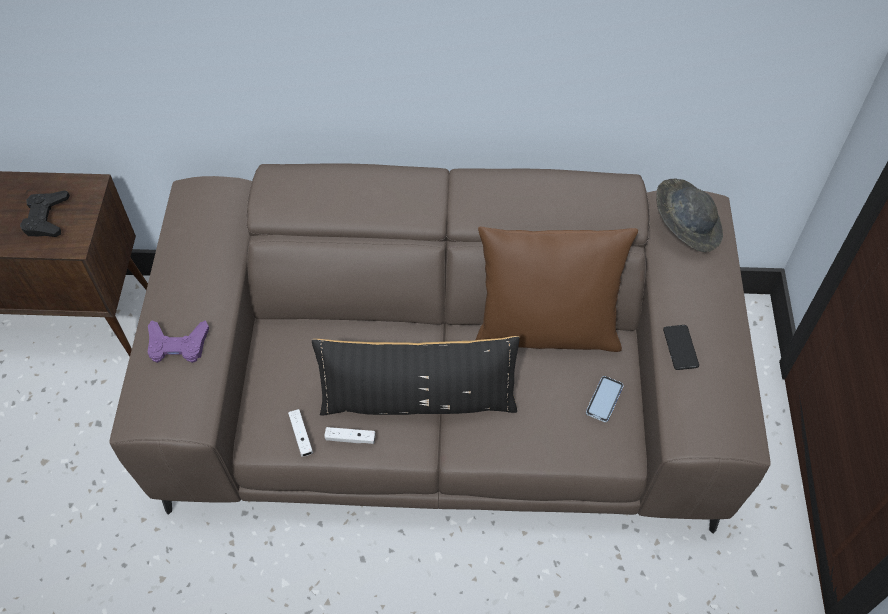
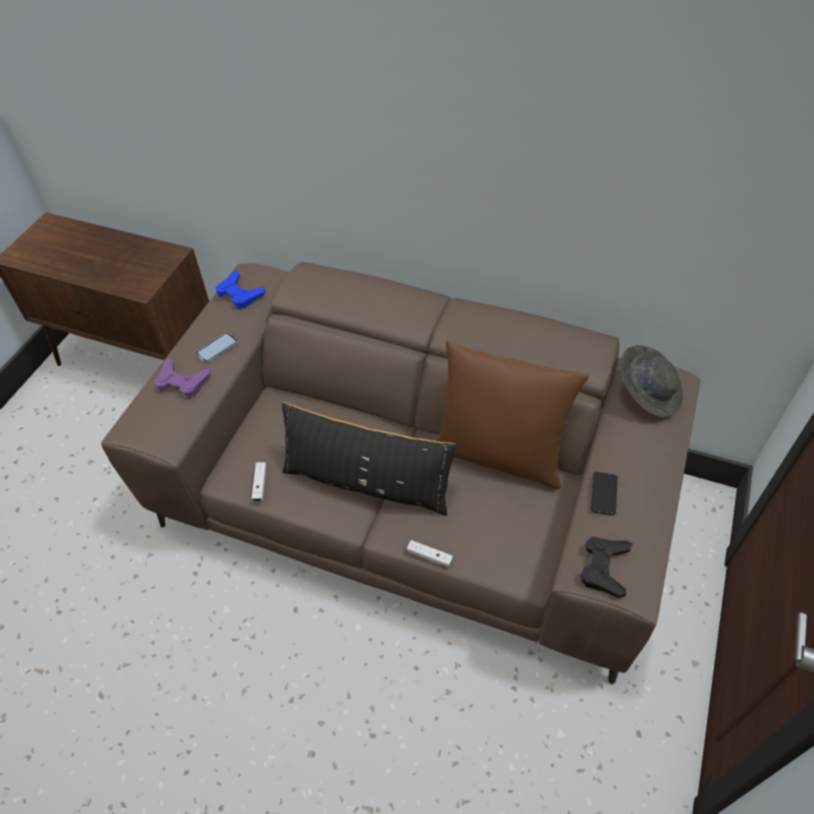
camera: 20 degrees right, 5 degrees down
(46, 218) = (133, 268): black game controller -> black game controller (604, 568)
(197, 220) = (239, 294): none -> blue game controller
(350, 438) = (298, 498): white game controller -> white game controller (429, 556)
(604, 399) = (528, 526): phone -> phone (217, 348)

